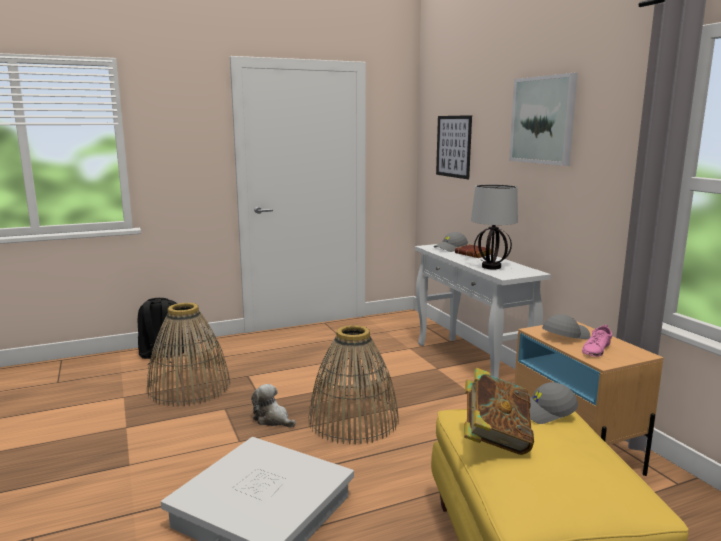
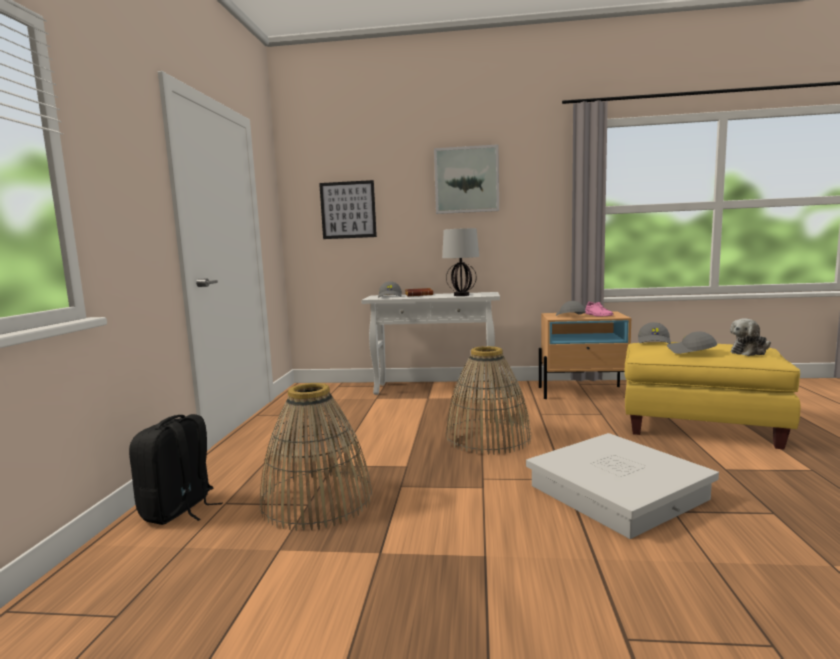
camera: 60 degrees left, 5 degrees down
(272, 419) = (452, 467): plush toy -> plush toy (750, 352)
(495, 439) = (690, 351): book -> grey cap

